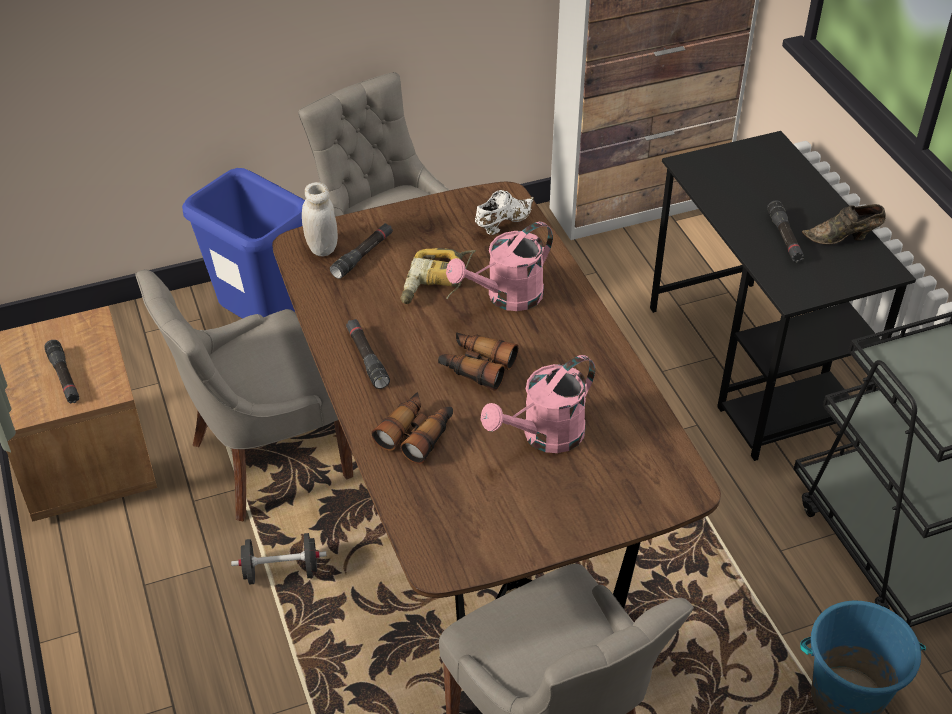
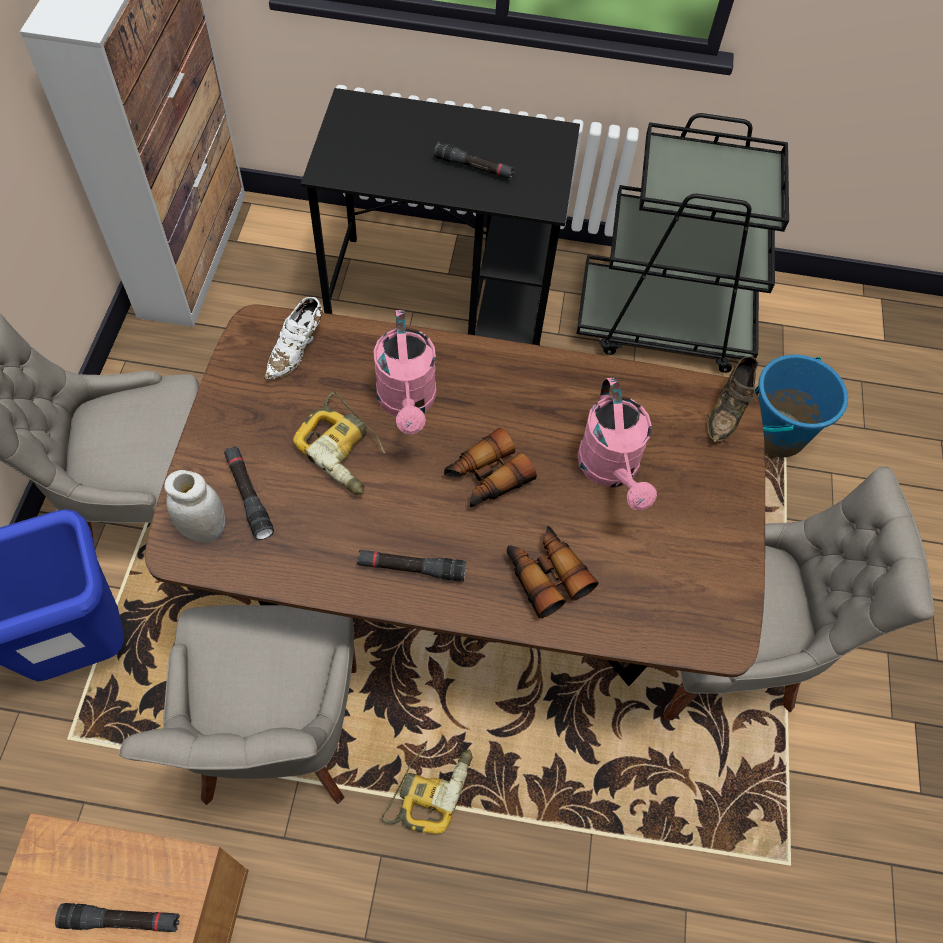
camera: 65 degrees left, 15 degrees up
(281, 572) = (430, 788): black dumbbell -> power drill
(502, 223) = (297, 350): white shoe -> white shoe turned 135 degrees counterclockwise
(843, 238) = (502, 134): brown shoe -> brown shoe (728, 410)

